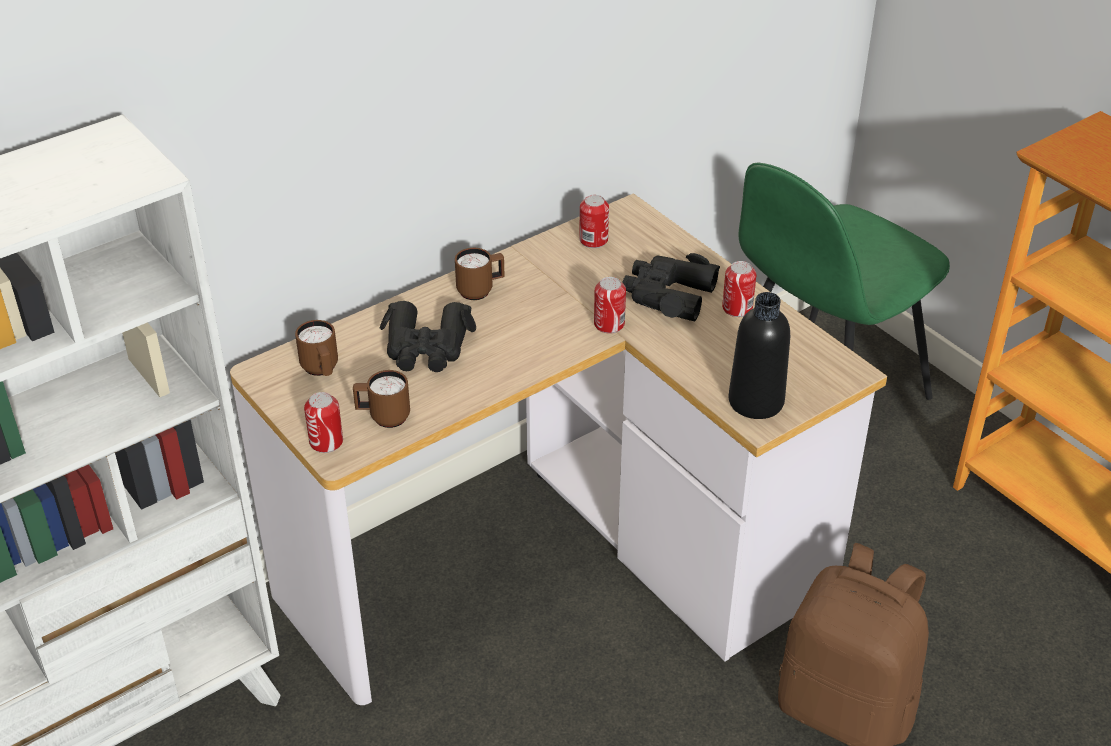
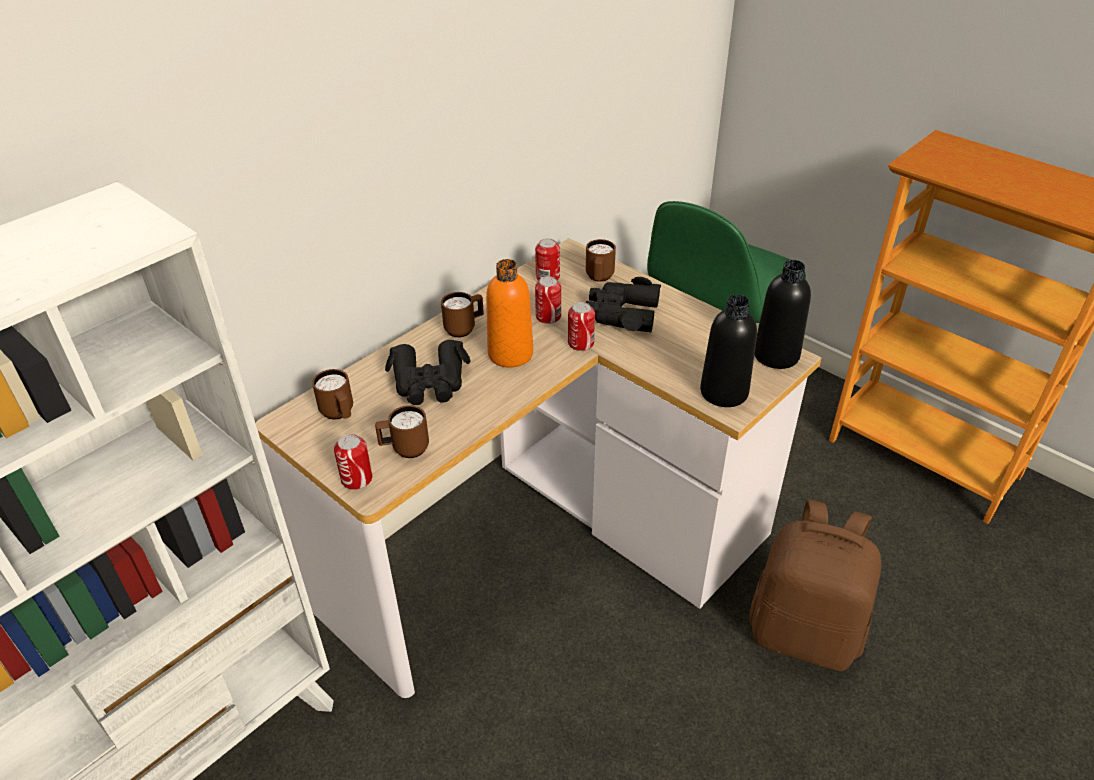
camera: 10 degrees left, 0 degrees up
(525, 327) = (510, 354): none -> orange bottle
(654, 248) = (599, 278): none -> brown mug
(737, 308) = (681, 317): can -> can (548, 316)
(833, 367) = (776, 355): none -> black bottle

